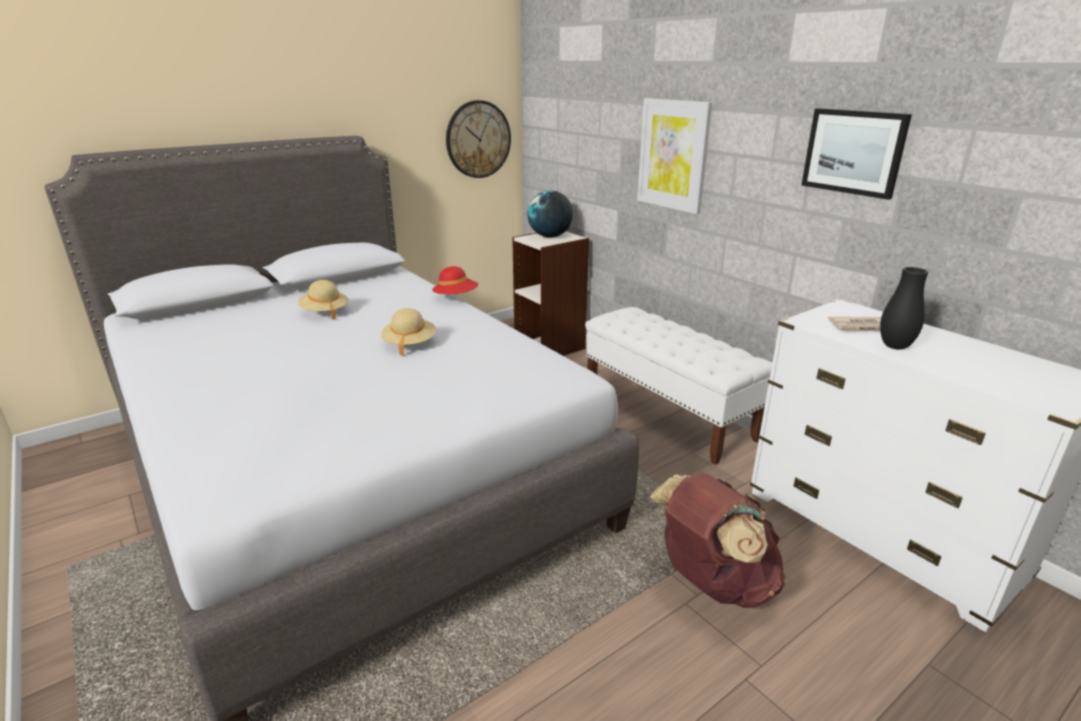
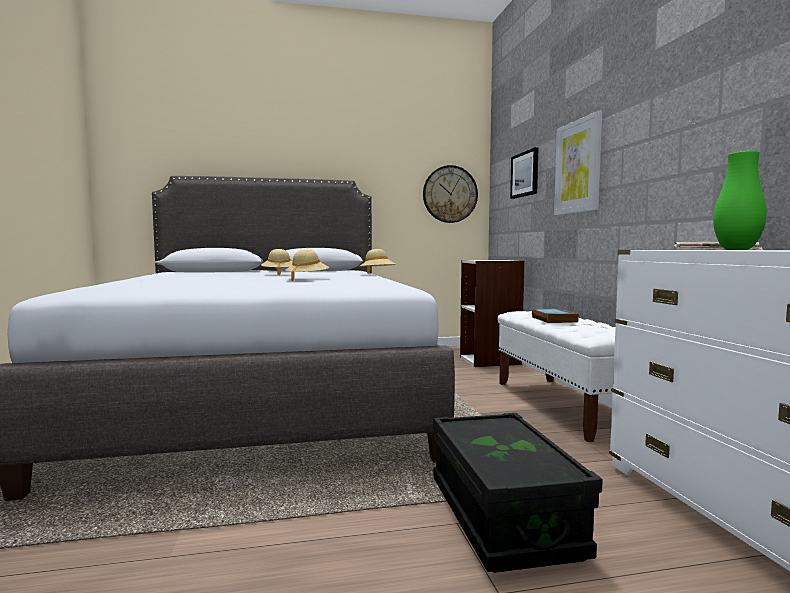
camera: 25 degrees right, 20 degrees down
(456, 298) = (377, 274): red hat -> beige hat
(550, 236) = (492, 260): globe -> none
(659, 336) = (553, 319): none -> book
(712, 583) = (503, 516): brown backpack -> black storage box
(854, 152) = (714, 99): picture -> picture (525, 174)
(895, 346) = (737, 249): black vase -> green vase

